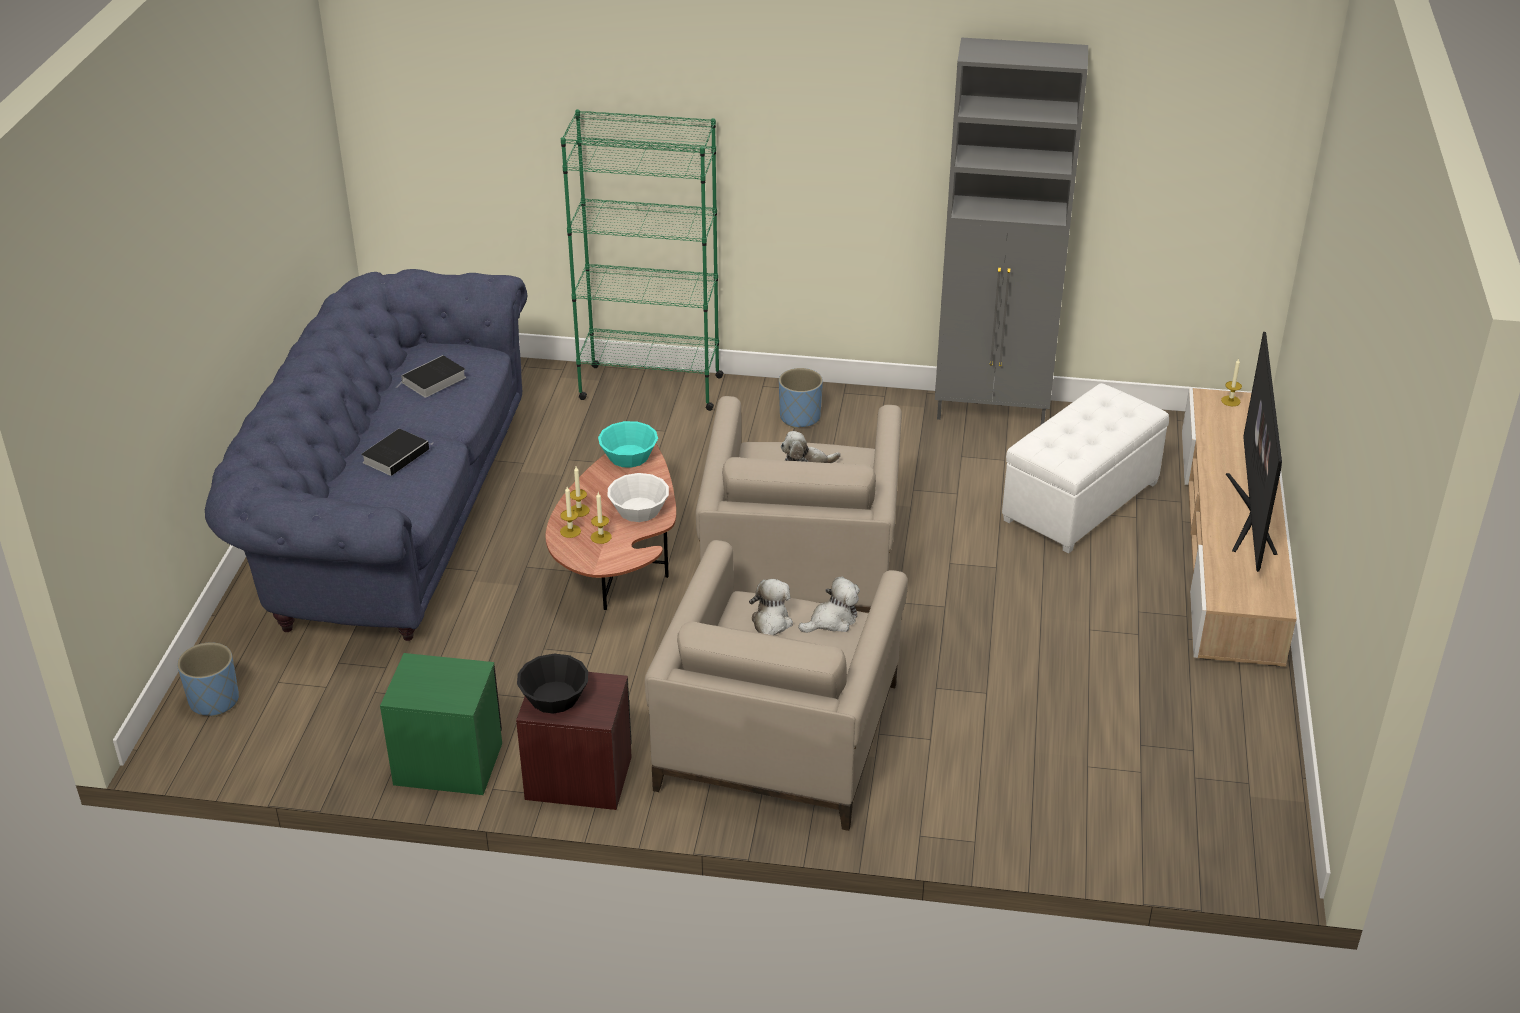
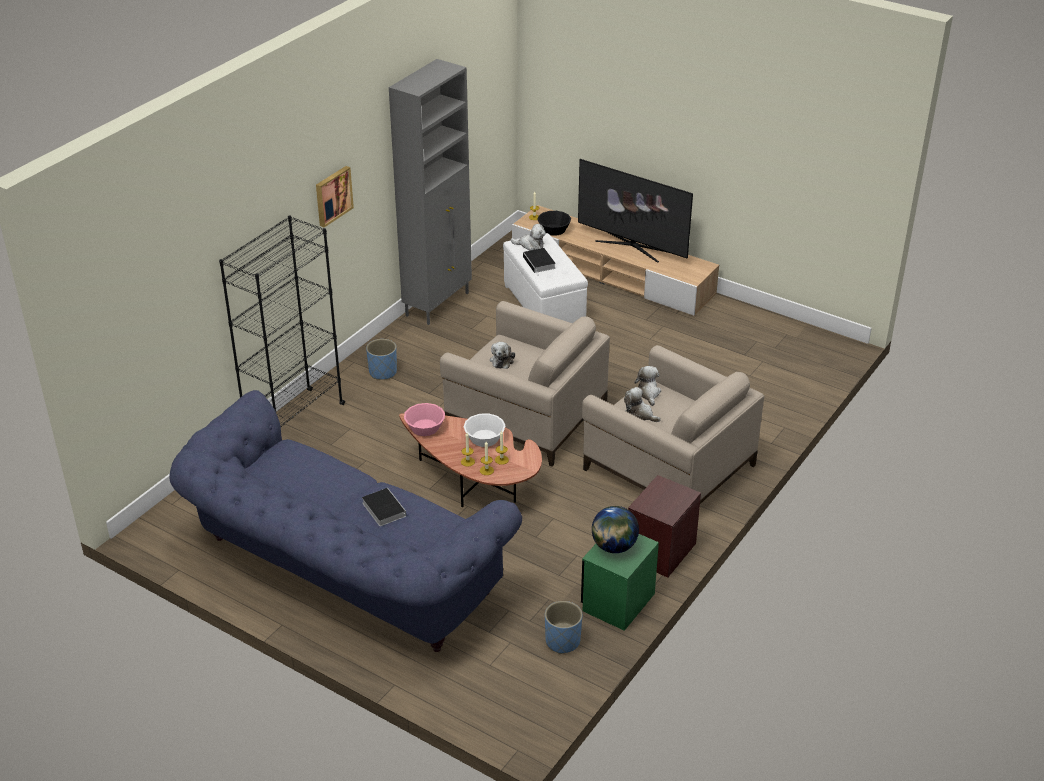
camera: 65 degrees left, 0 degrees up
(214, 701) = (489, 701): blue planter -> blue planter (562, 641)
(433, 381) = (305, 474): book -> book (539, 263)
(441, 675) = (614, 547): none -> globe
(554, 697) = (661, 506): black bowl -> black bowl (554, 229)
(629, 455) = (425, 427): turquoise bowl -> pink bowl
(650, 387) = (295, 421): green bookcase -> black bookcase
(814, 138) = (332, 195): none -> picture
(1112, 405) = (530, 245): none -> plush toy

